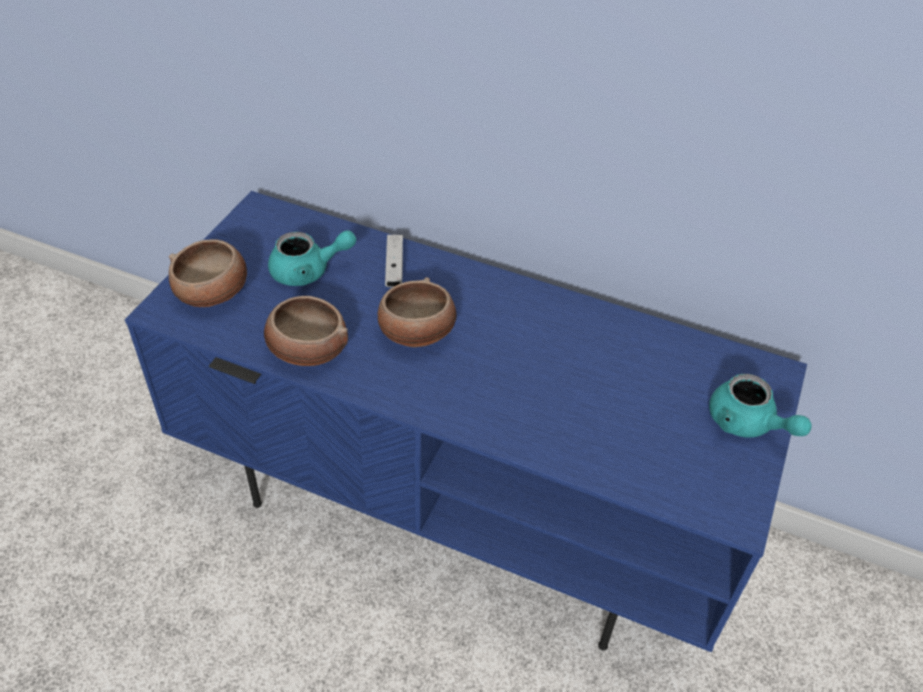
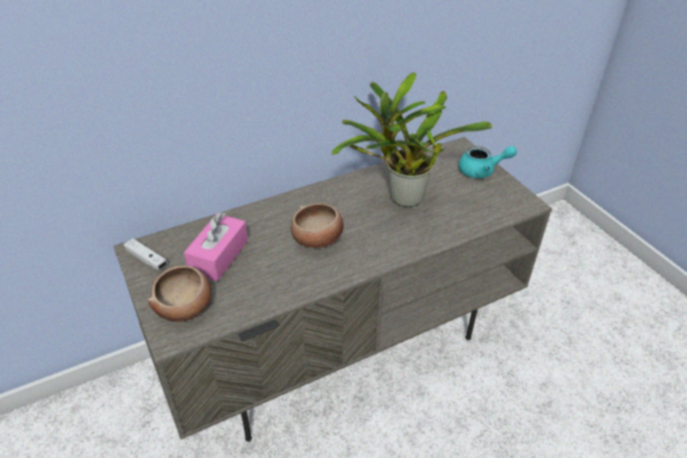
camera: 50 degrees left, 5 degrees down
(306, 350) = (282, 288): bowl -> none
(308, 271) = (219, 256): turquoise teapot -> pink tissue box
(394, 267) = (258, 221): white game controller -> white game controller (146, 259)
(459, 505) = (341, 342): blue tv stand -> grey tv stand
(579, 368) = (400, 198): none -> potted plant

